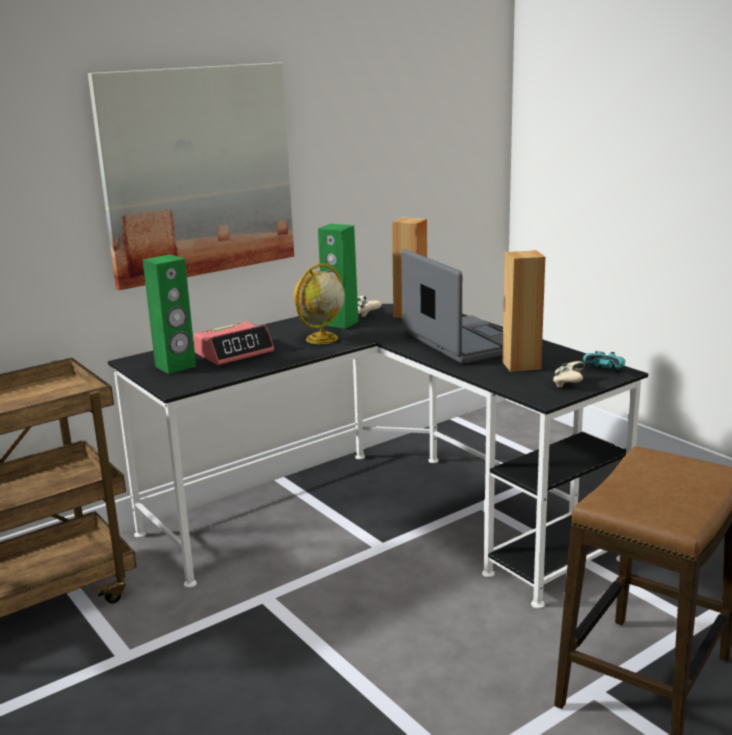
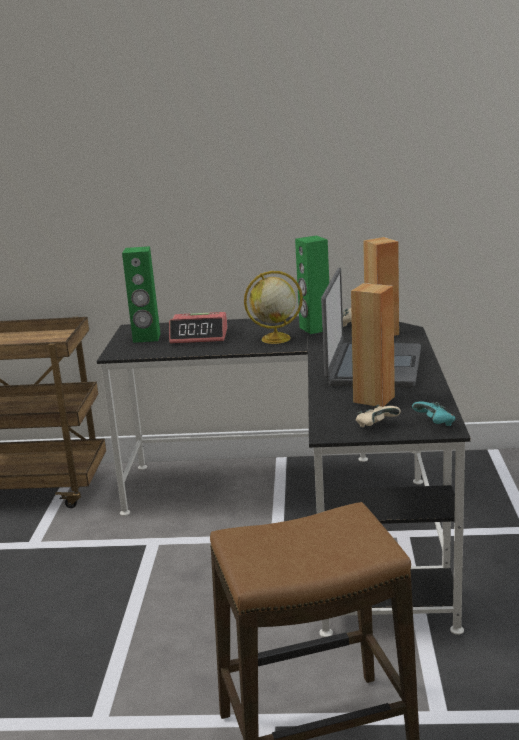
camera: 40 degrees right, 0 degrees up
(197, 172) = (205, 180): picture -> none

